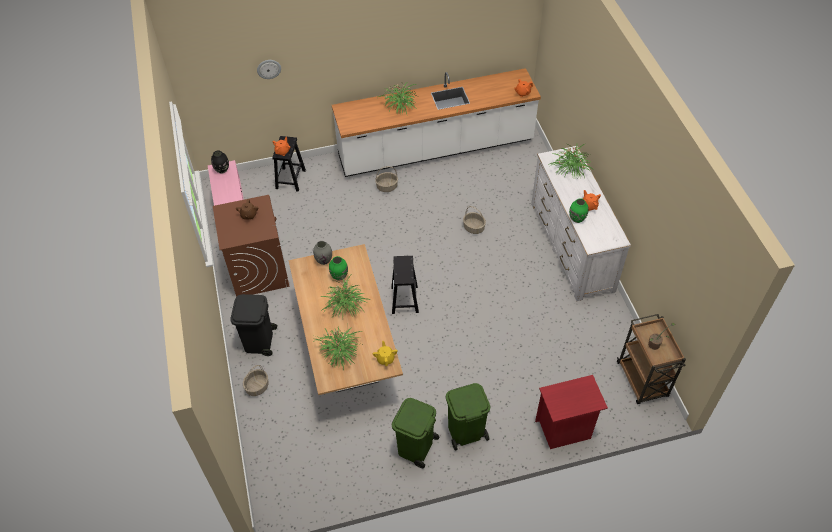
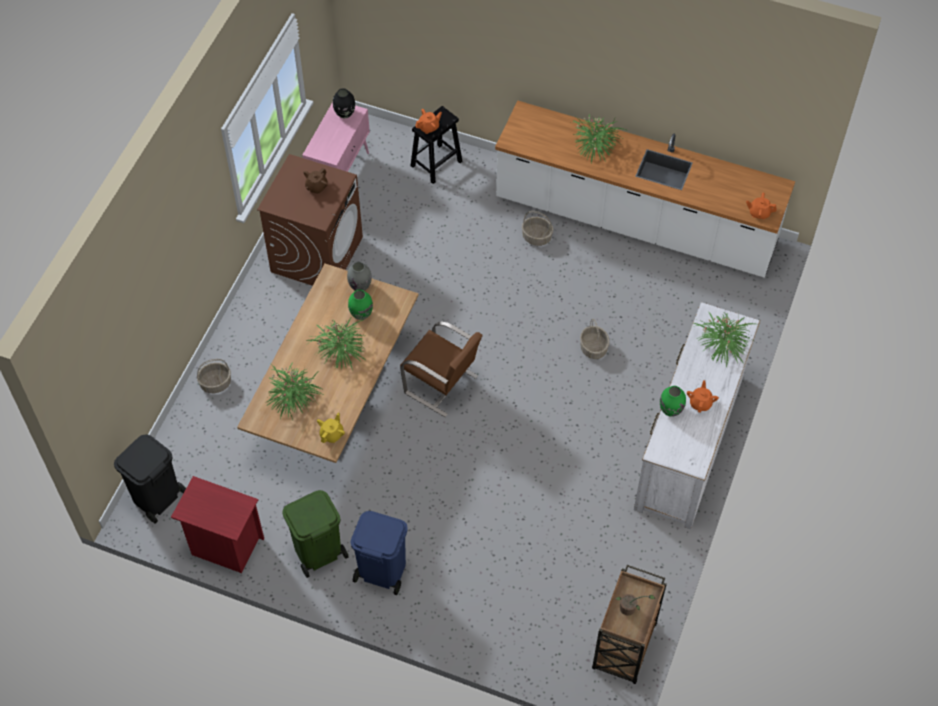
camera: 35 degrees right, 5 degrees up
(259, 342) = (255, 335): black trash can -> black trash can (156, 497)
(268, 68) = (447, 22): wall clock -> none
(405, 300) = (442, 385): black stool -> brown chair
(465, 432) = (382, 570): green trash can -> blue trash can
(564, 429) = (487, 639): red nightstand -> red nightstand (225, 546)

